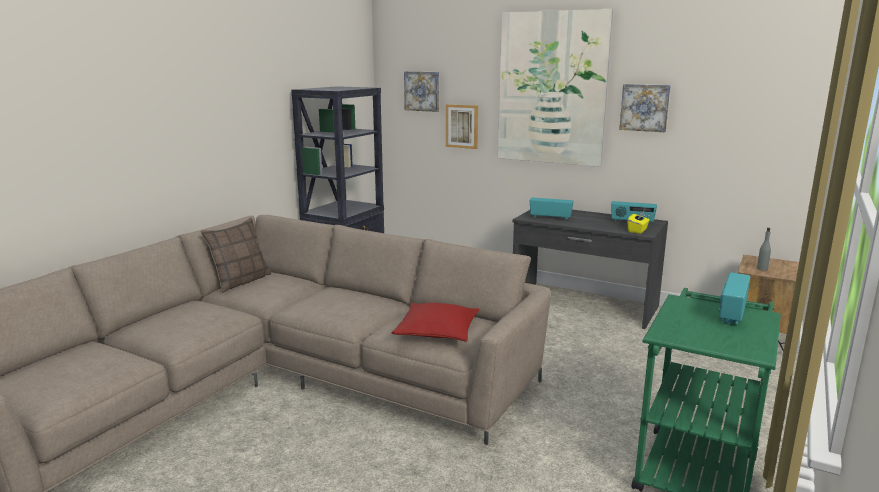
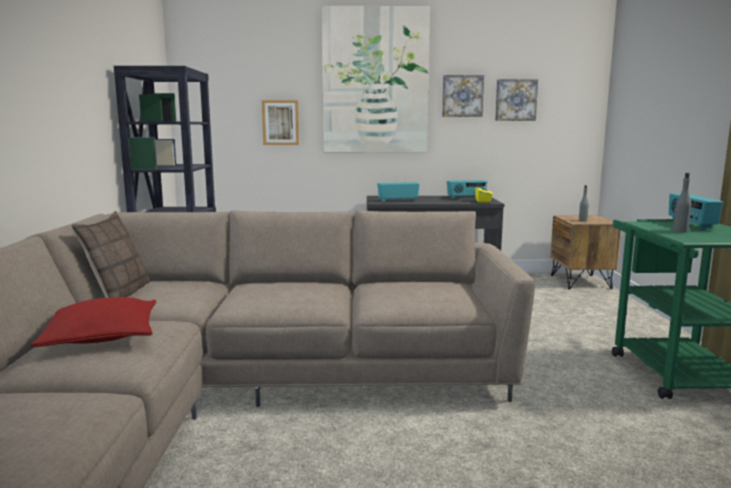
camera: 30 degrees left, 5 degrees down
(422, 91) = (231, 87): picture -> picture (515, 100)
(437, 331) = (427, 296): red pillow -> red pillow (102, 336)
(690, 320) = (680, 231): none -> grey bottle

